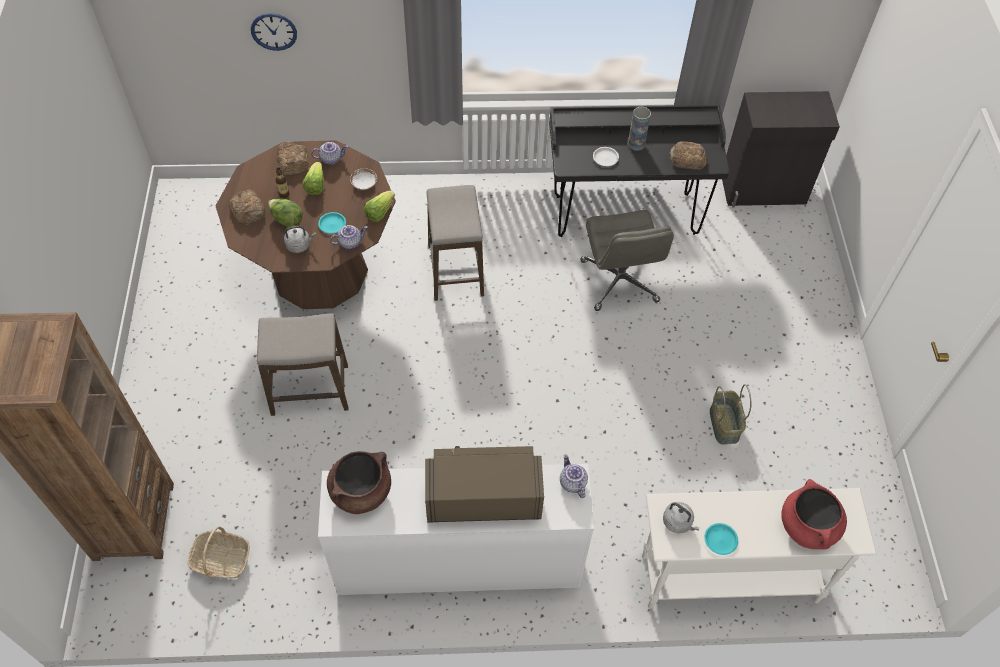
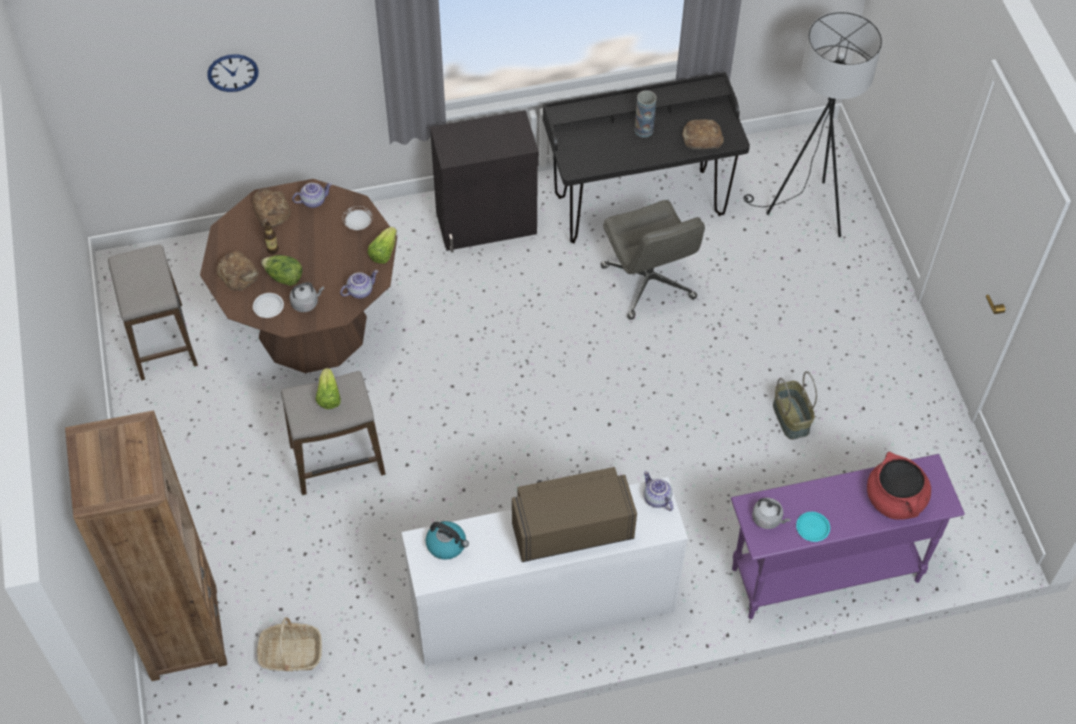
camera: 10 degrees left, 0 degrees up
(315, 185) = (304, 234): lettuce -> lettuce (328, 396)
(332, 224) = (335, 274): turquoise plate -> none
(361, 491) = (447, 544): brown cooking pot -> kettle
(456, 270) = (465, 300): stool -> stool (162, 341)
(605, 158) = (614, 151): white plate -> white plate (268, 307)
(728, 578) = (824, 574): white console table -> purple console table
(764, 190) = (786, 152): black cabinet -> black cabinet (487, 224)
(770, 243) = (803, 212): none -> black floor lamp

